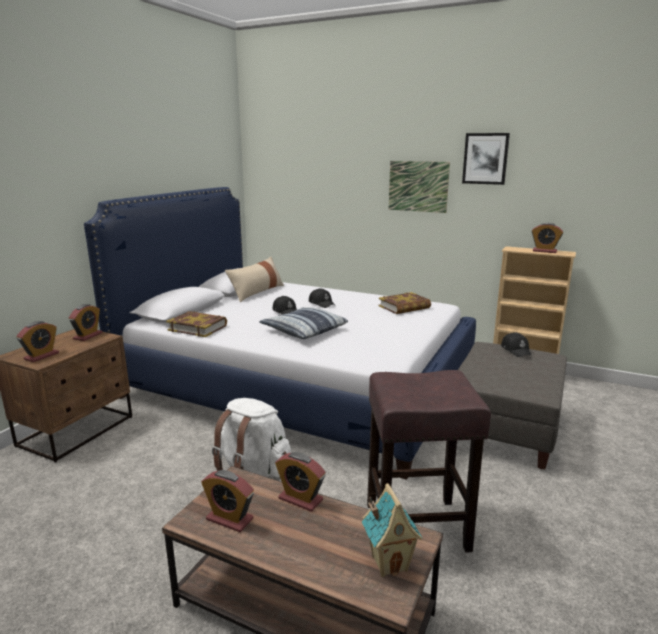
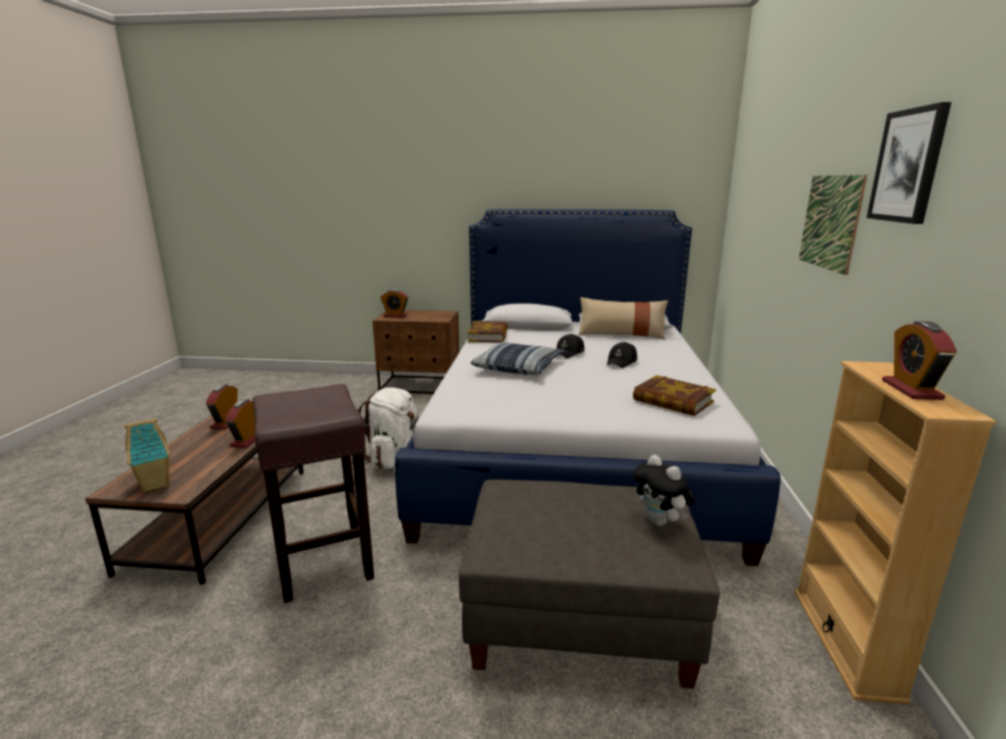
camera: 70 degrees right, 0 degrees up
(88, 336) = (440, 316): alarm clock -> none
(516, 350) = (660, 522): black cap -> plush toy

